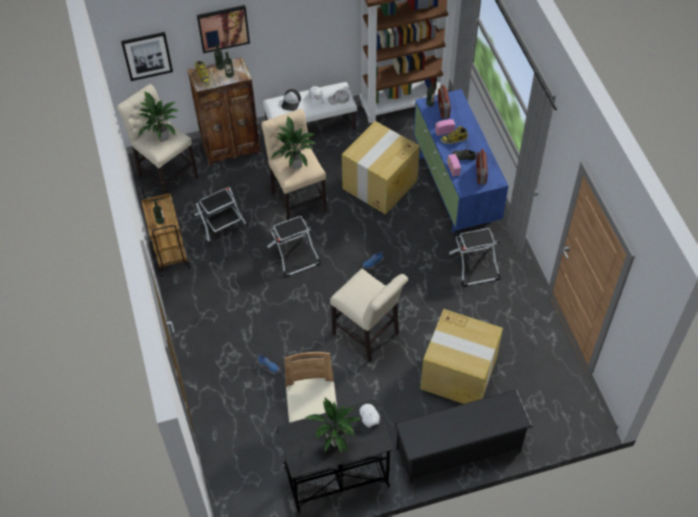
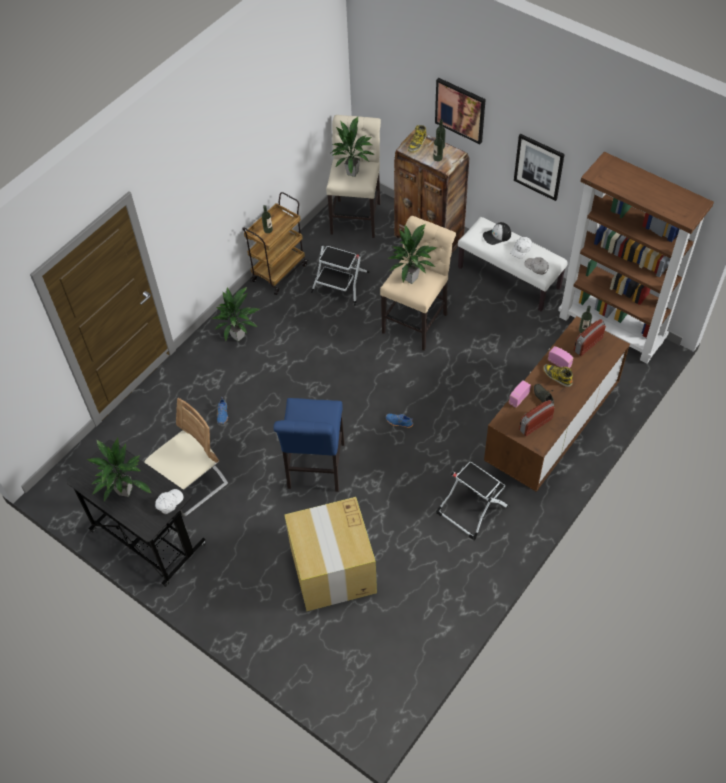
camera: 55 degrees right, 0 degrees up
(147, 56) = (387, 89): picture -> picture (539, 166)
(205, 314) = (238, 336): none -> potted plant
(294, 254) = (355, 357): step ladder -> none
(368, 336) = (315, 469): beige stool -> blue stool
(379, 185) = (493, 371): cardboard box -> none
(455, 188) = (550, 434): blue dresser -> brown dresser
(459, 449) = (248, 621): black shoe rack -> none

